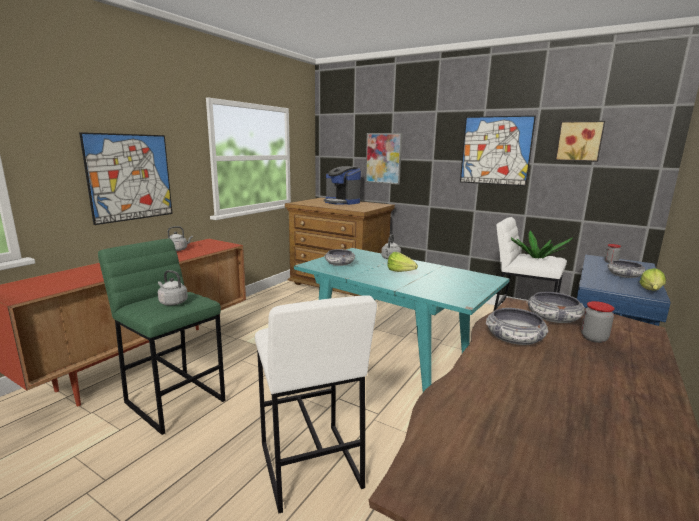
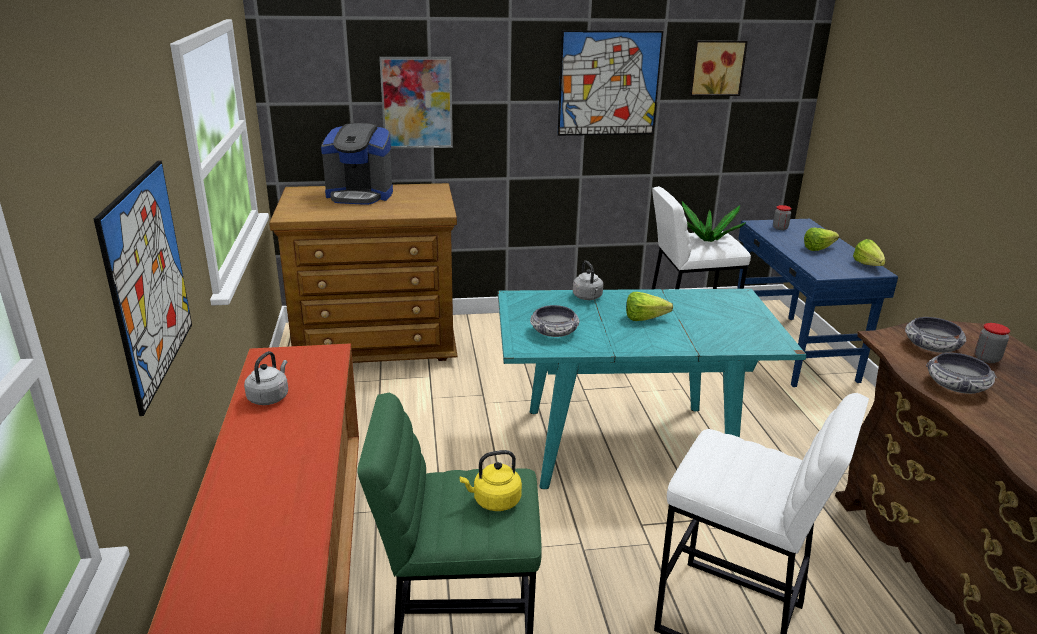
camera: 40 degrees left, 10 degrees up
(172, 302) = (494, 501): grey kettle -> yellow kettle
(624, 276) = (821, 249): bowl -> lettuce

